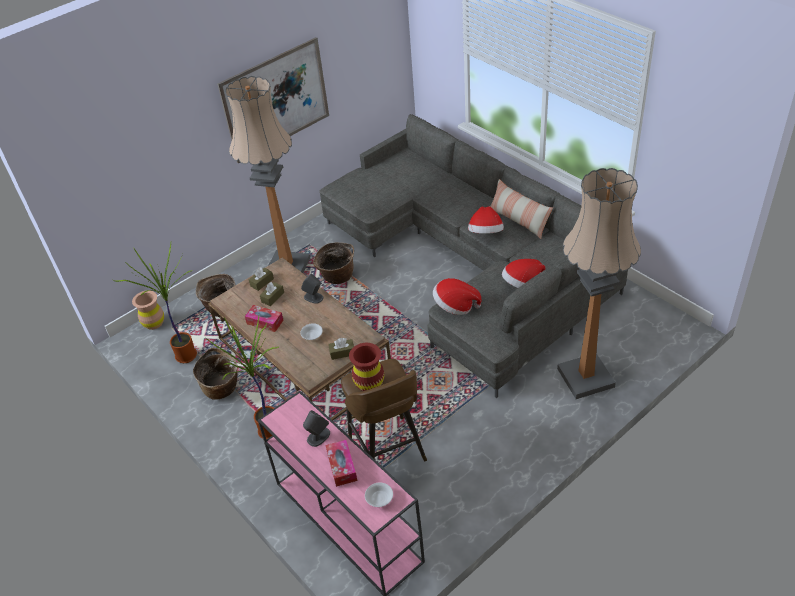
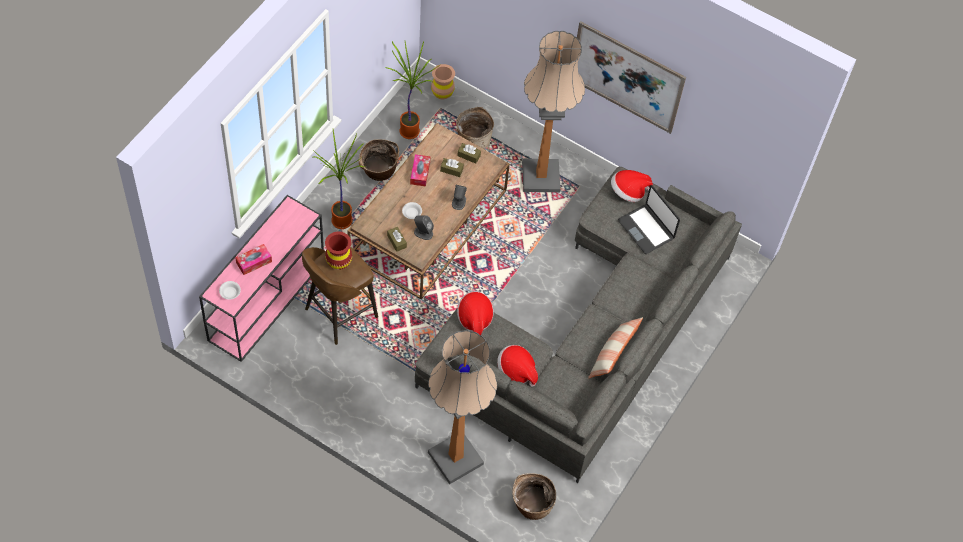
camera: 65 degrees right, 15 degrees up
(318, 436) = (278, 239): grey speaker -> grey speaker (423, 233)
(337, 277) = (538, 223): basket -> basket (531, 505)
(394, 182) = (646, 229): none -> laptop
(486, 233) = (584, 328): hat -> hat (628, 192)

